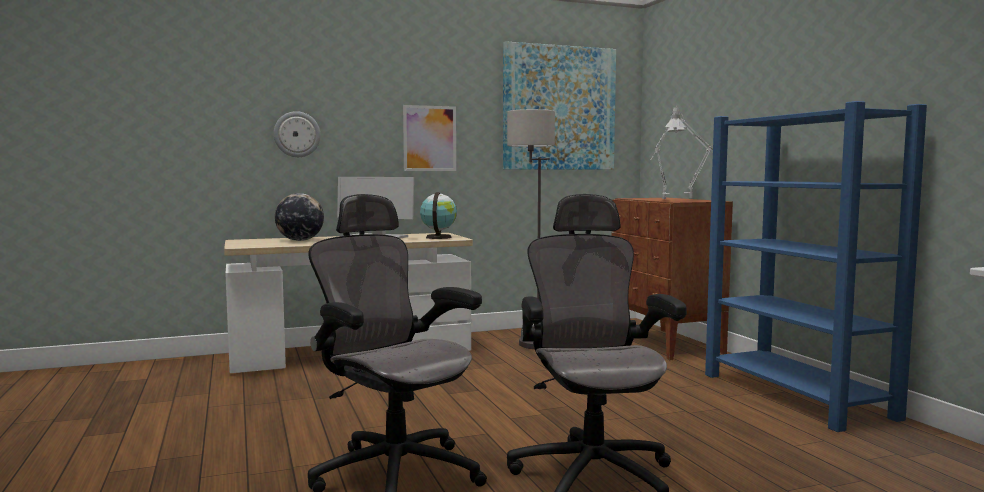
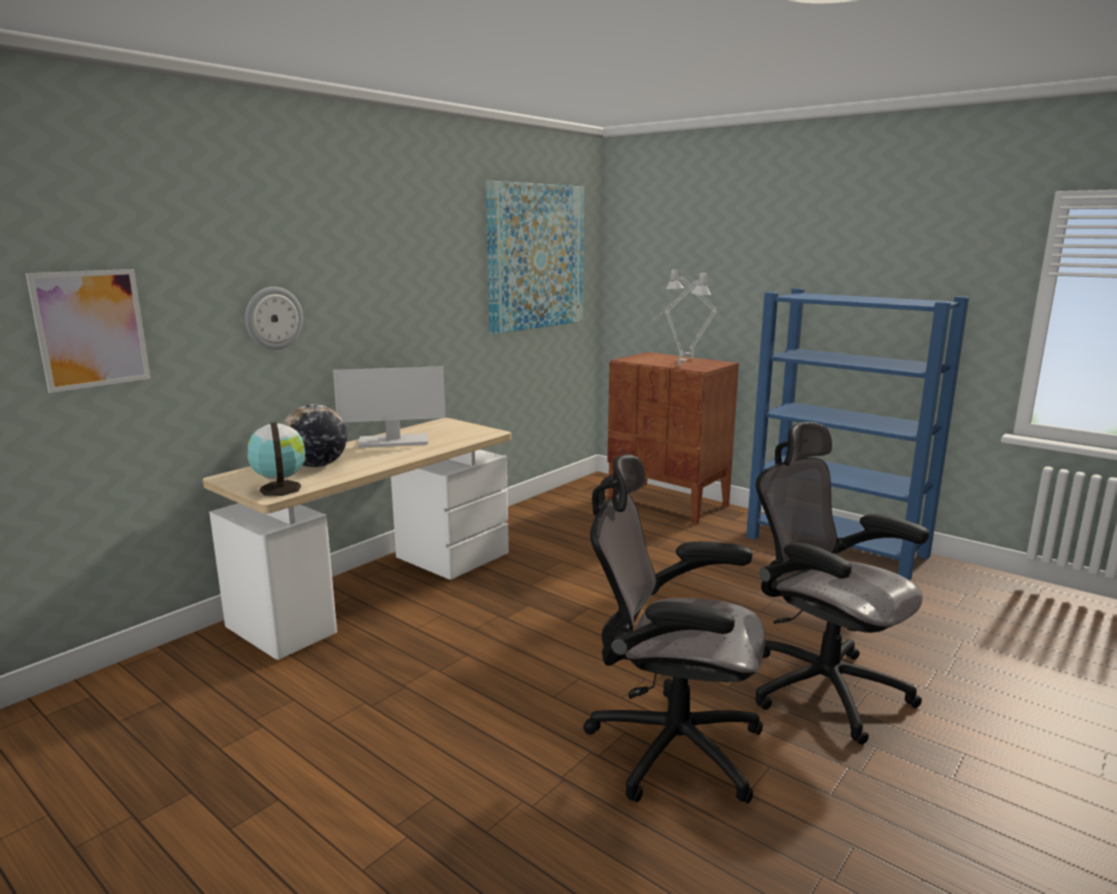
camera: 30 degrees left, 10 degrees up
(429, 138) = (419, 306): picture -> picture (91, 329)
(438, 237) = (465, 432): globe -> globe (280, 488)
(532, 342) = (547, 525): grey floor lamp -> none

